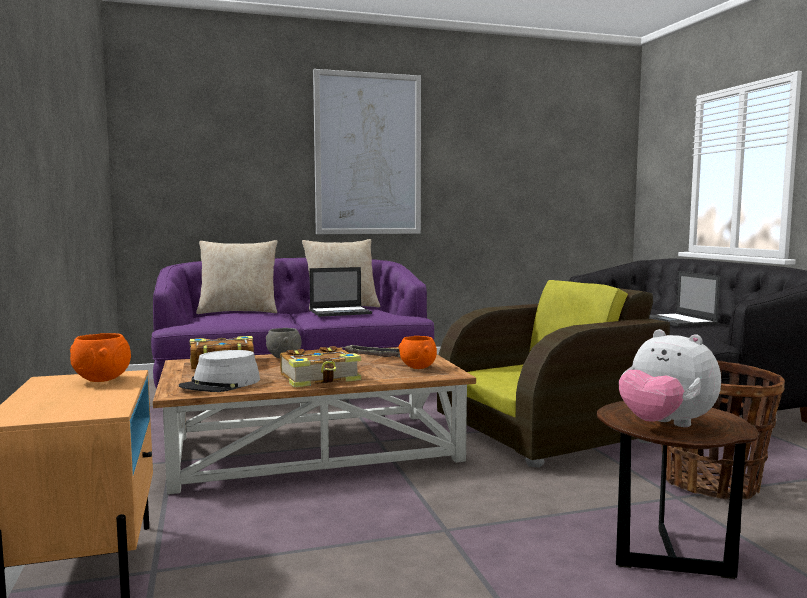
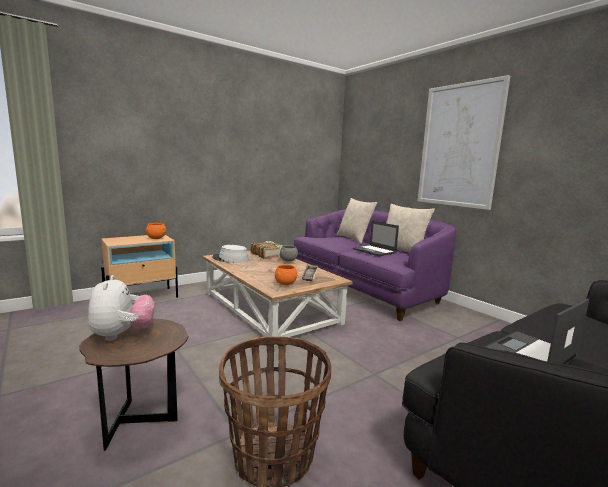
camera: 70 degrees right, 5 degrees up
(320, 379) = (248, 270): book -> none
(546, 431) = (352, 371): brown armchair -> none
(665, 425) = (122, 335): plush toy -> plush toy turned 135 degrees clockwise

